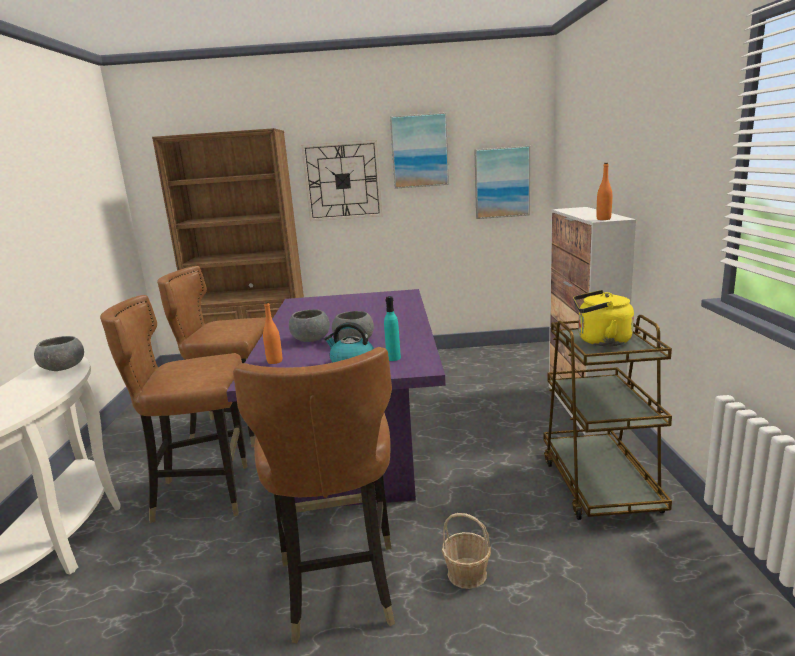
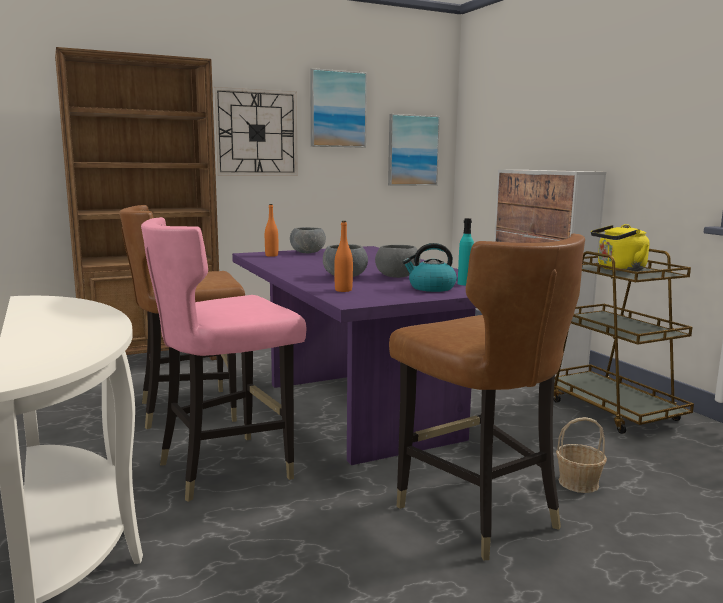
camera: 25 degrees left, 5 degrees down
(63, 368) = (67, 305): grey bowl -> grey bowl (308, 252)
(205, 494) = (227, 467): brown chair -> pink chair
(603, 219) = (579, 171): orange bottle -> orange bottle (271, 255)

